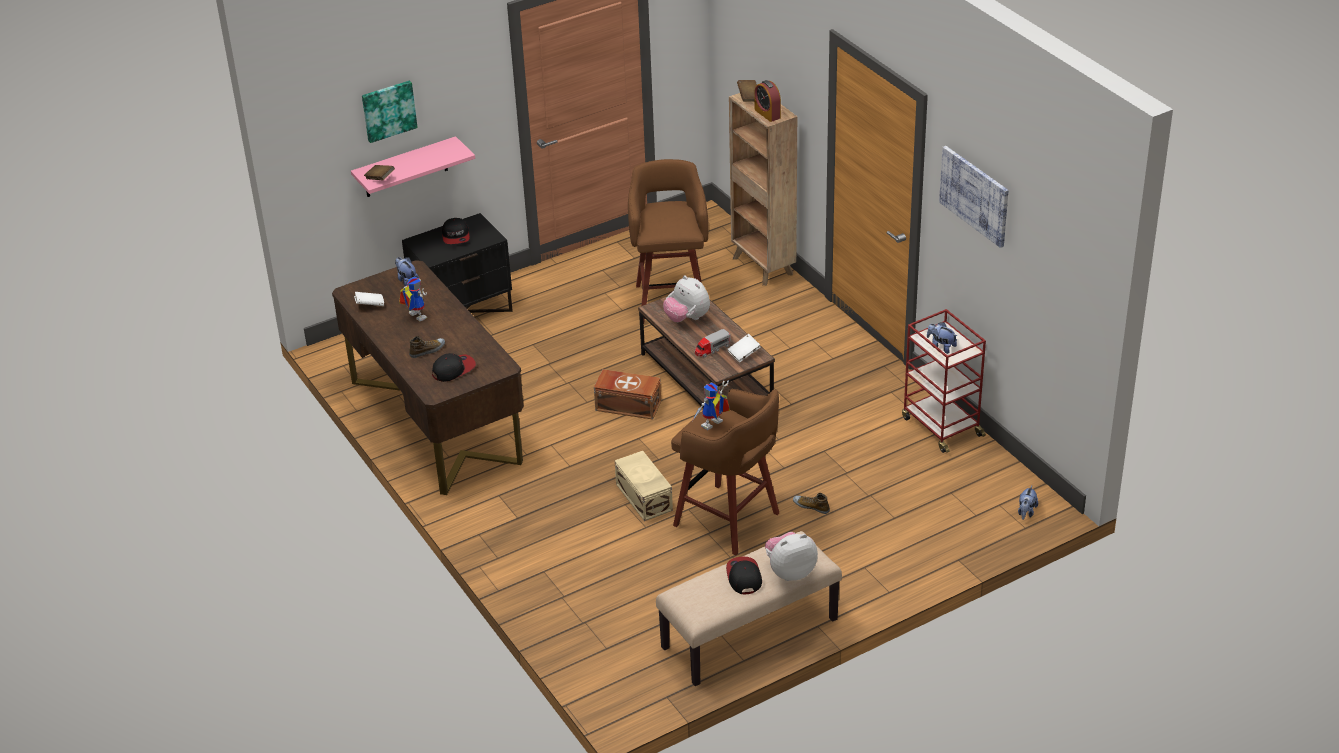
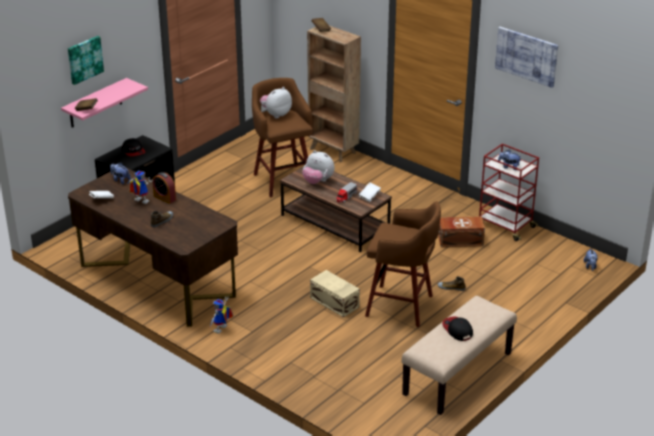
camera: 20 degrees left, 5 degrees down
(453, 369) = (189, 230): cap -> none
(627, 405) = (290, 247): brown storage box -> brown storage box (459, 240)
(713, 426) = (393, 236): toy robot -> toy robot (221, 330)
(767, 114) = (340, 37): alarm clock -> alarm clock (164, 198)
(790, 571) = (486, 321): plush toy -> plush toy (276, 114)

